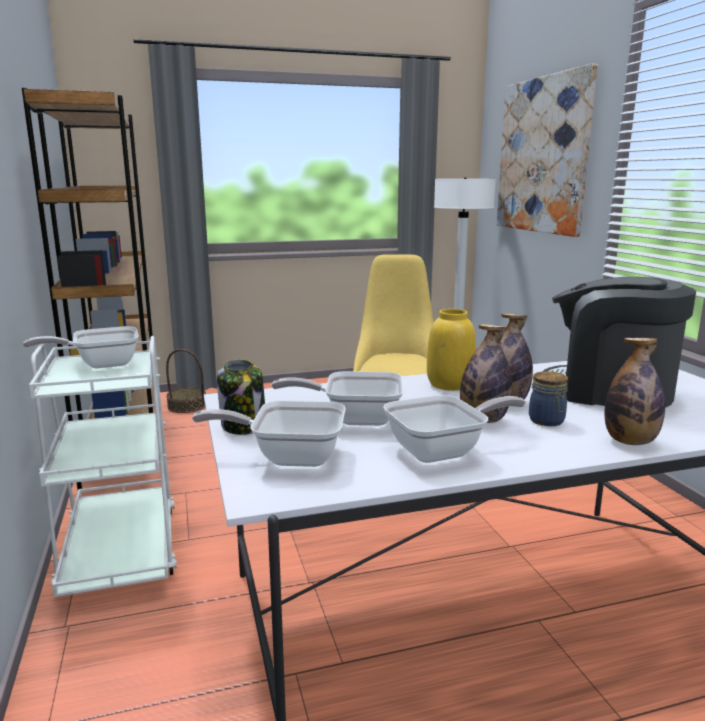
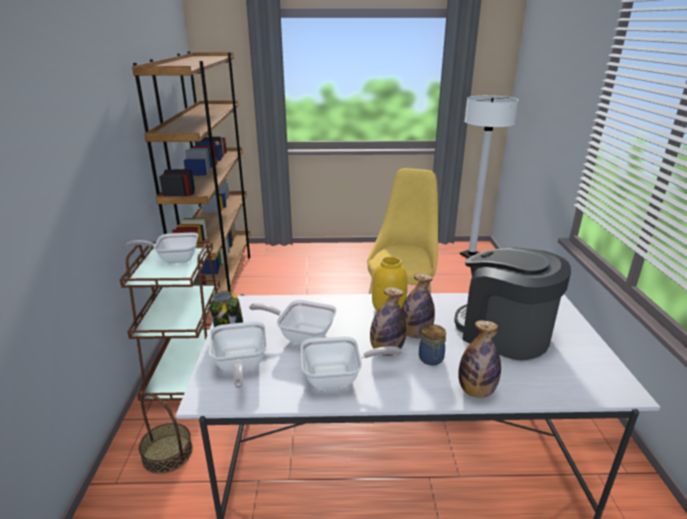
camera: 15 degrees right, 10 degrees up
(121, 551) = (190, 371): white cart -> brown cart
(187, 406) = (268, 258): basket -> basket (167, 453)
(289, 457) = (240, 366): frying pan -> frying pan turned 120 degrees counterclockwise
(543, 156) = (553, 88): picture -> none

